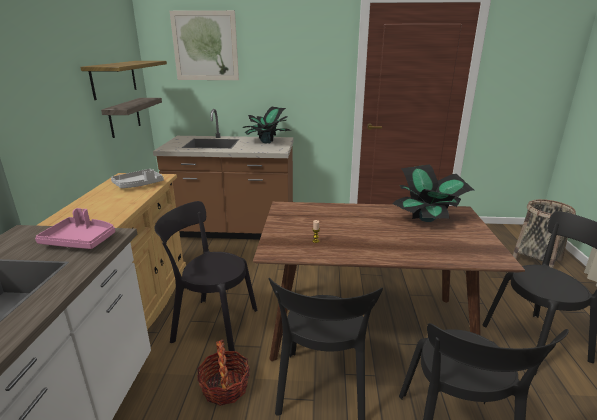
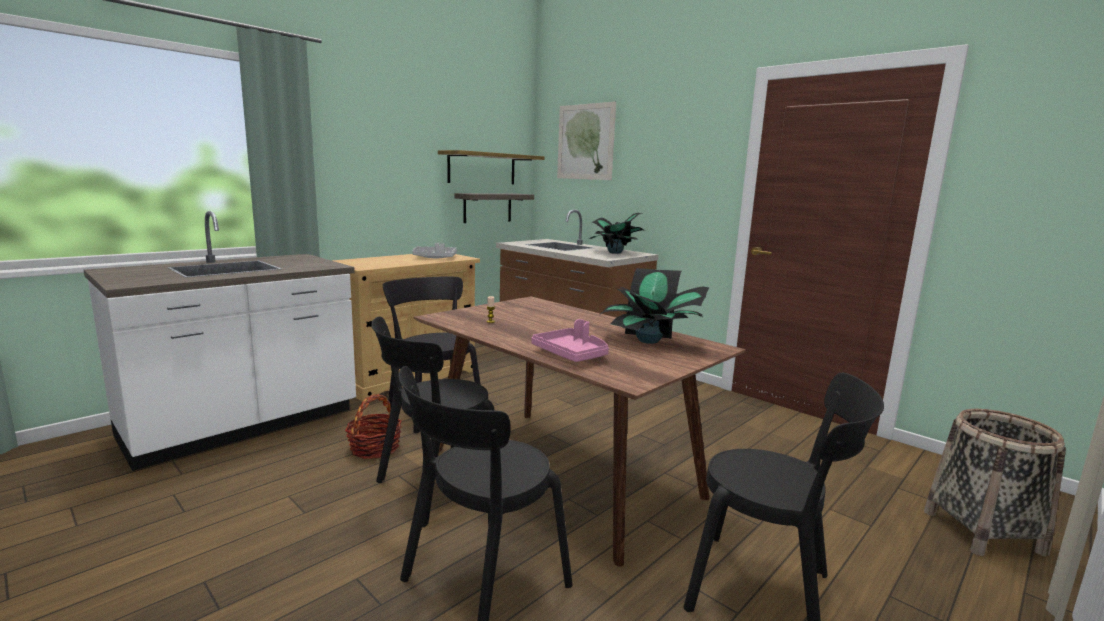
camera: 40 degrees right, 10 degrees down
(81, 241) = (312, 264): pink tray -> pink tray (572, 354)

